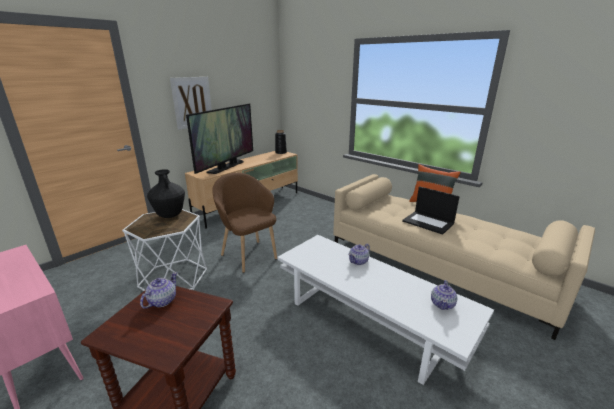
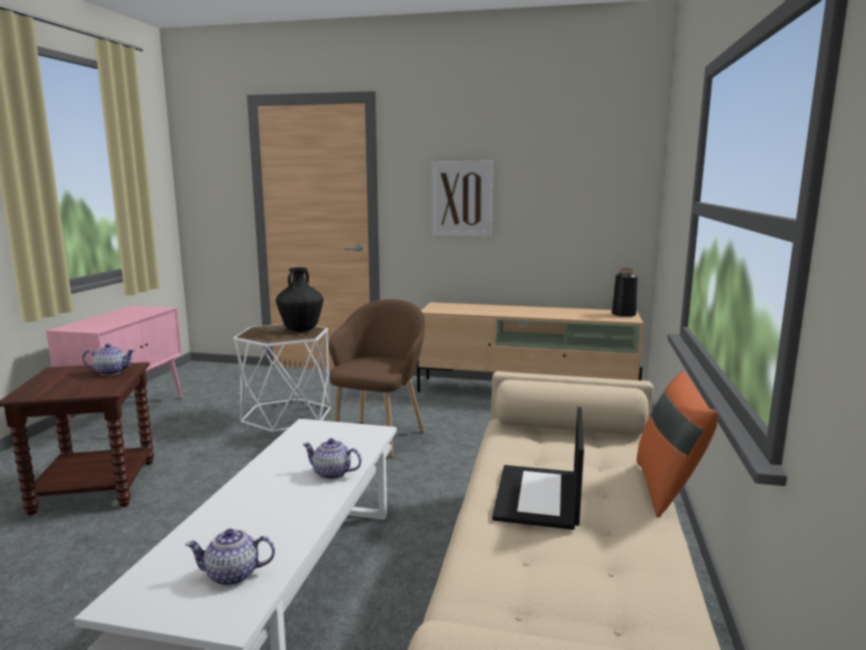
camera: 60 degrees right, 10 degrees down
(226, 167) = (488, 309): television -> none

